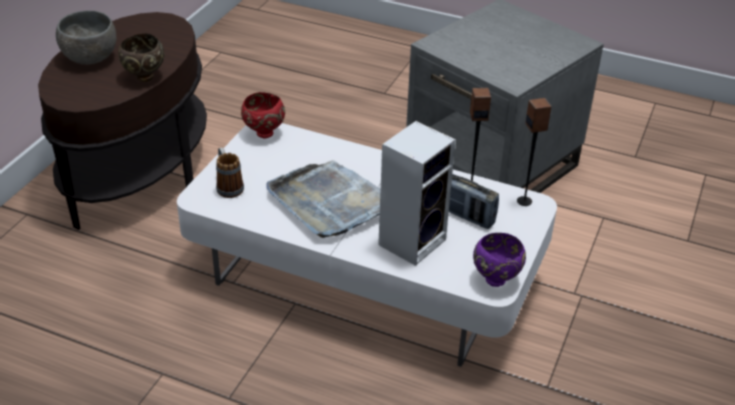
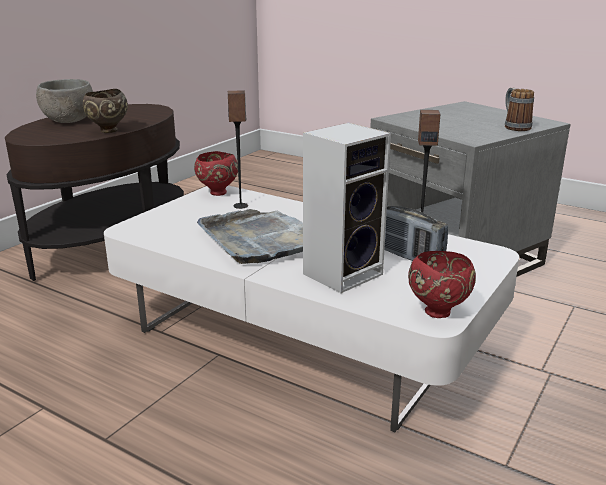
camera: 10 degrees right, 15 degrees down
(228, 186) = (162, 223): mug -> mug (514, 126)
(496, 279) = (438, 311): purple bowl -> red bowl
(524, 201) = (481, 250): speaker -> speaker (241, 206)

